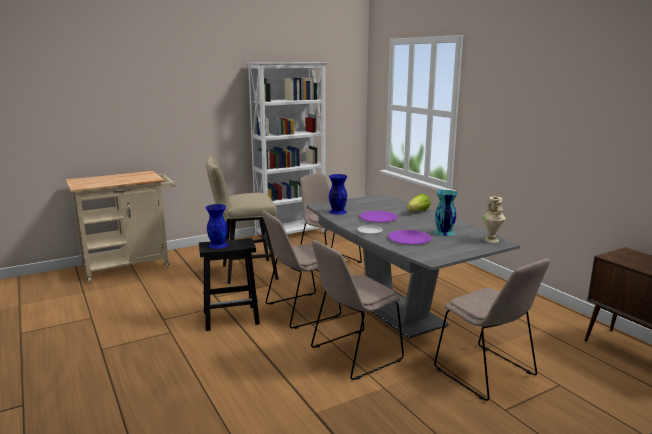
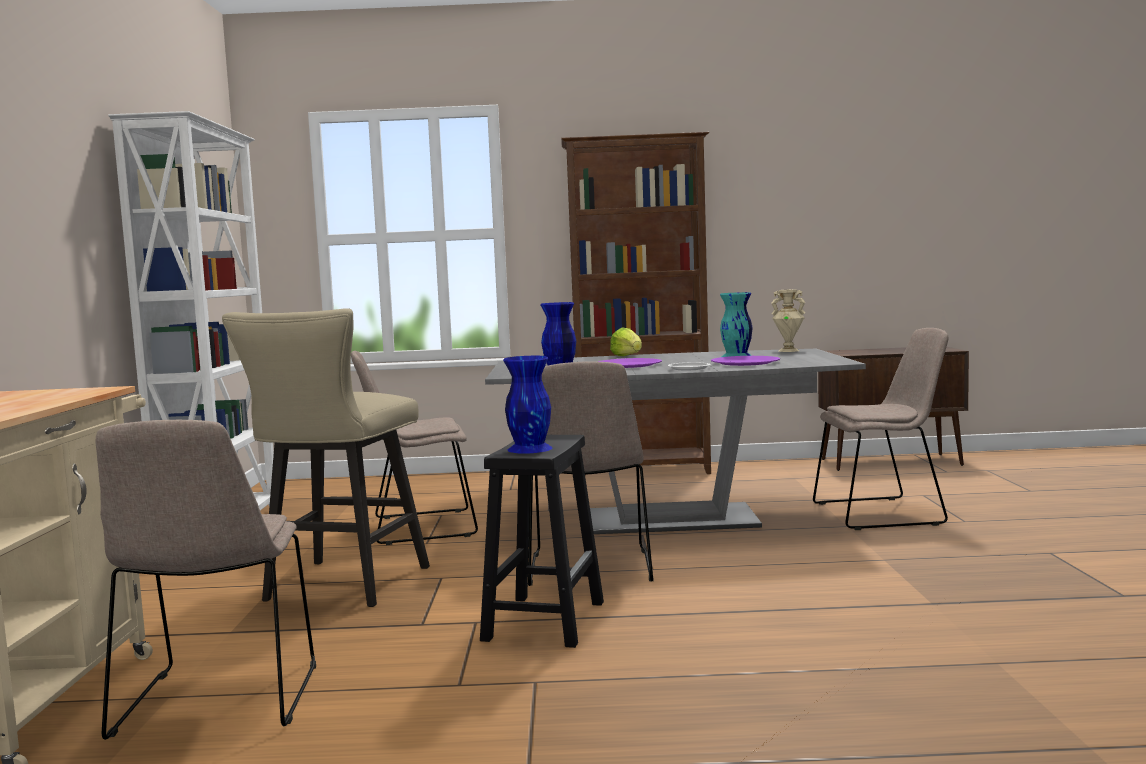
camera: 60 degrees left, 10 degrees down
(353, 355) = (781, 560): beige chair -> beige chair (217, 703)
(490, 282) = (644, 471): none -> brown bookcase

